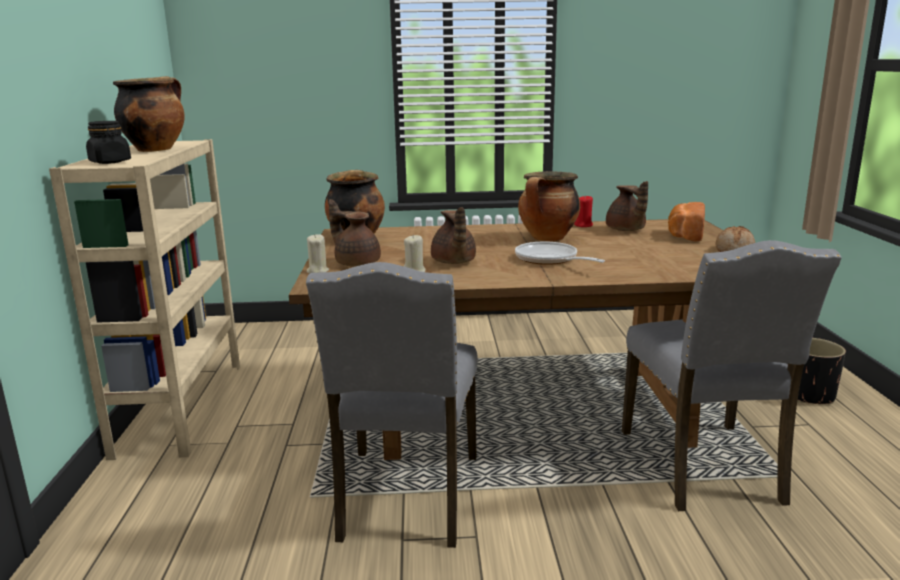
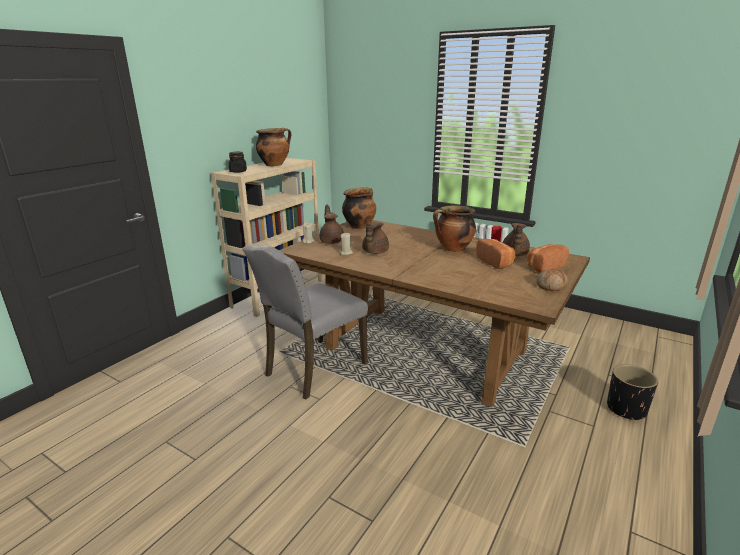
camera: 35 degrees right, 5 degrees up
(549, 260) = (424, 263): frying pan -> none
(627, 241) = (496, 262): none -> bread
(704, 468) = (479, 419): grey chair -> none

